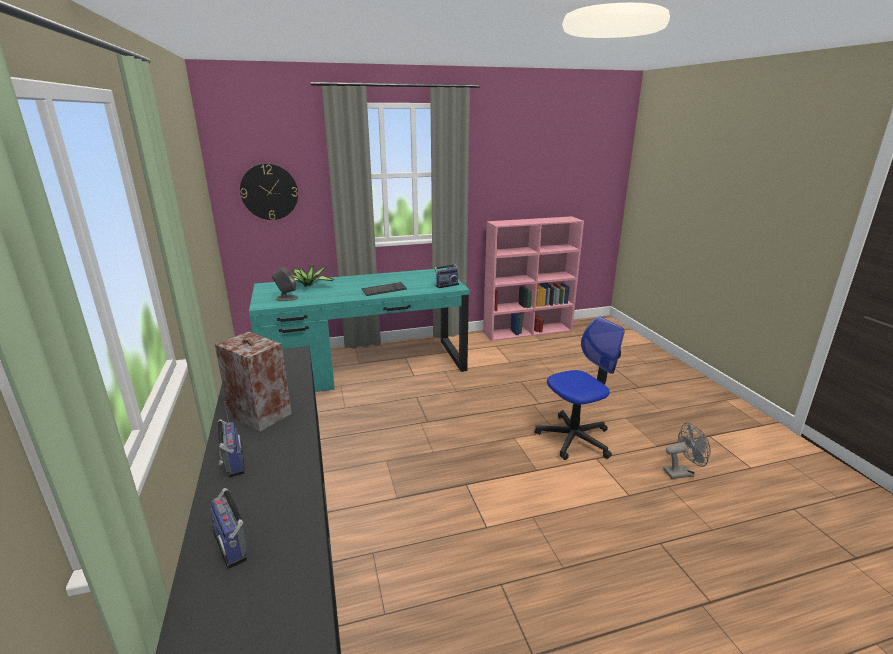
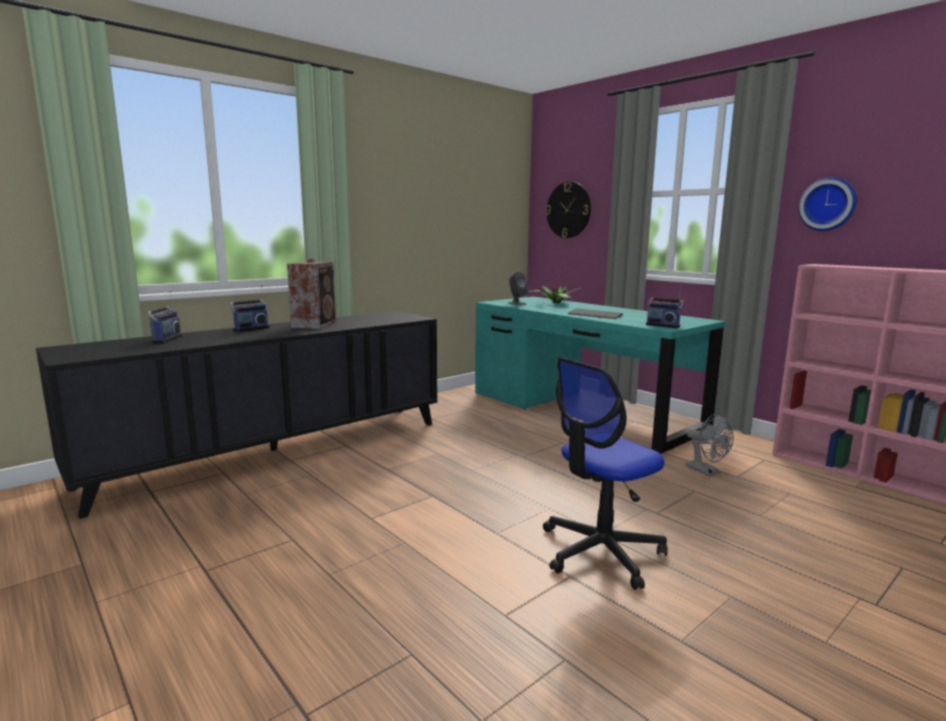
camera: 65 degrees right, 10 degrees down
(233, 544) = (165, 339): radio -> radio turned 150 degrees clockwise
(488, 183) = (828, 204): none -> wall clock
(574, 438) = (600, 552): office chair -> office chair turned 105 degrees clockwise
(682, 472) = (625, 677): grey fan -> grey fan (706, 471)

